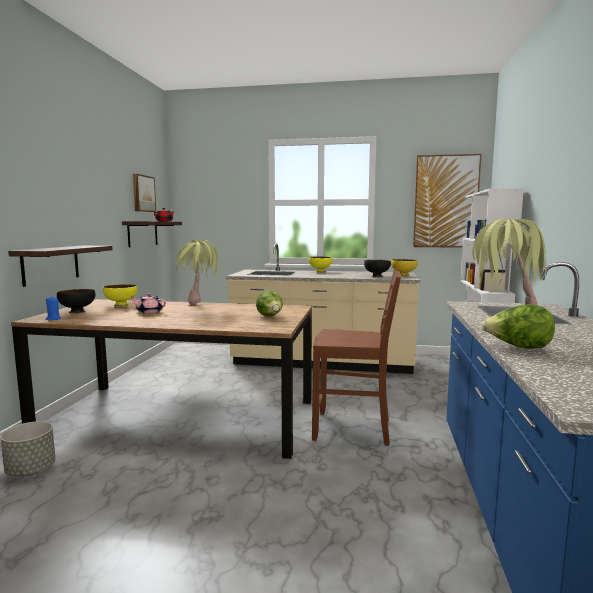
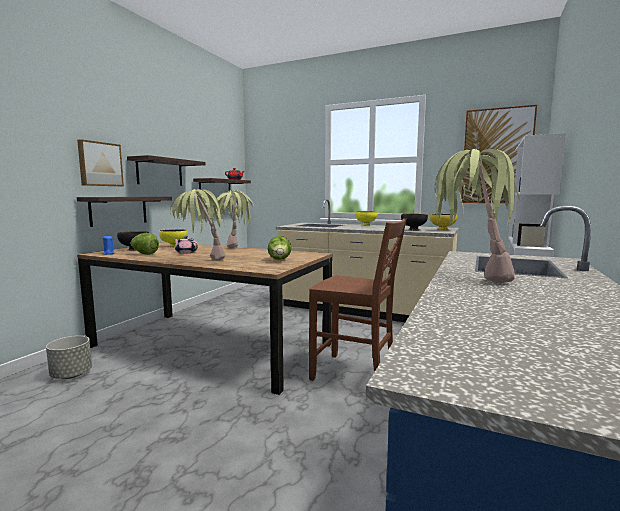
camera: 15 degrees right, 0 degrees up
(90, 215) = (160, 172): none -> shelf
(143, 193) = (216, 156): picture -> picture (100, 164)
(186, 323) = (201, 262): none -> potted plant
(518, 348) = (454, 297): lettuce -> lettuce (144, 254)

